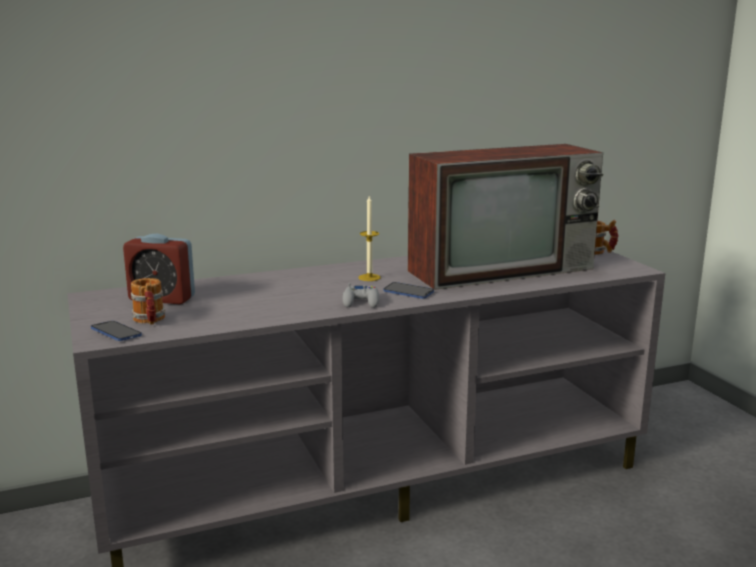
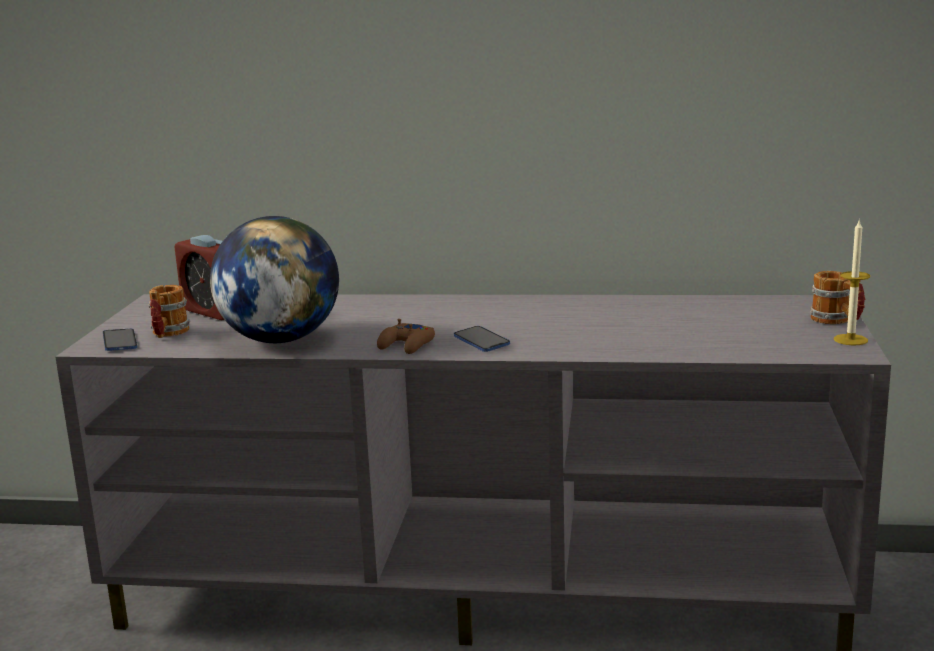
camera: 30 degrees right, 0 degrees up
(256, 311) = (280, 339): none -> globe
(361, 302) = (407, 345): grey game controller -> brown game controller
(369, 277) = (466, 317): candle -> candle (850, 340)
(503, 269) = (653, 328): television -> none

